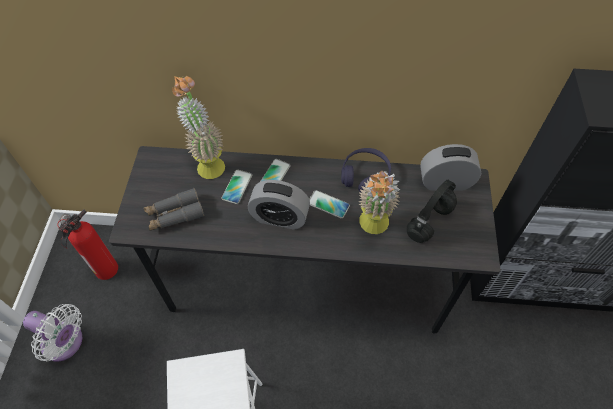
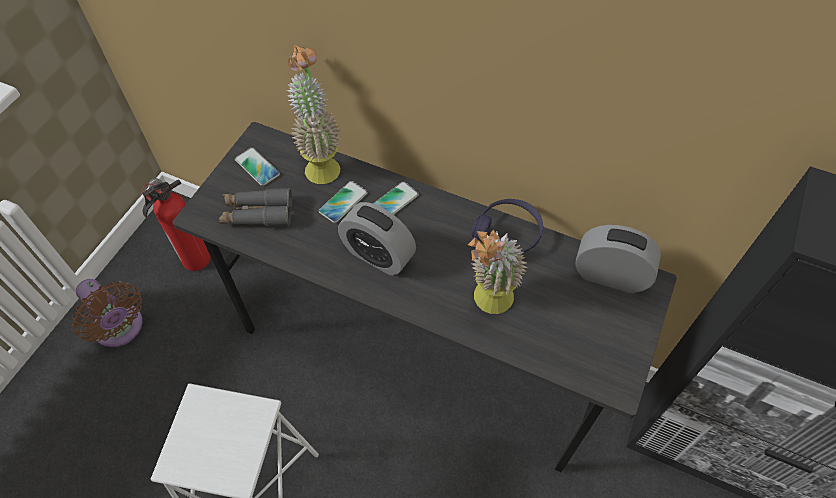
camera: 20 degrees right, 0 degrees up
(65, 343) = (121, 329): white fan -> brown fan
(328, 204) = (444, 257): phone -> phone (257, 167)
(429, 223) = (565, 321): black headphones -> none

